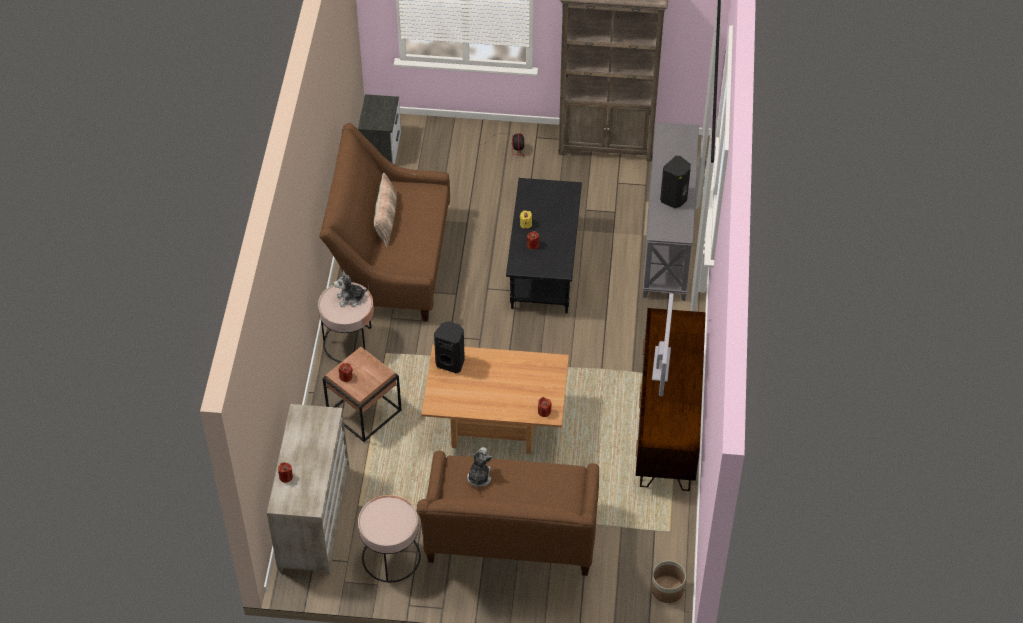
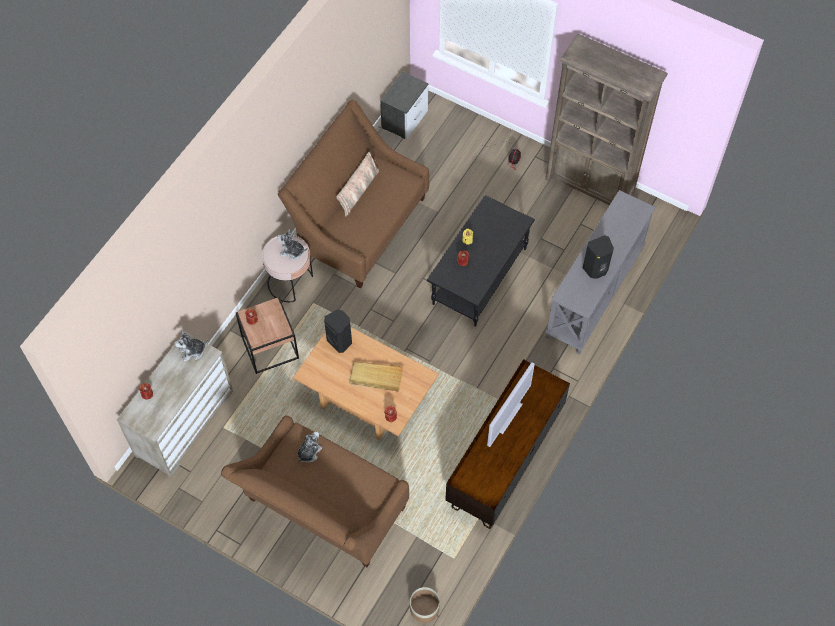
camera: 25 degrees right, 10 degrees up
(311, 419) = (193, 351): none -> plush toy
(391, 557) = (224, 483): pink side table -> none
(507, 382) = (375, 377): none -> beige tray

